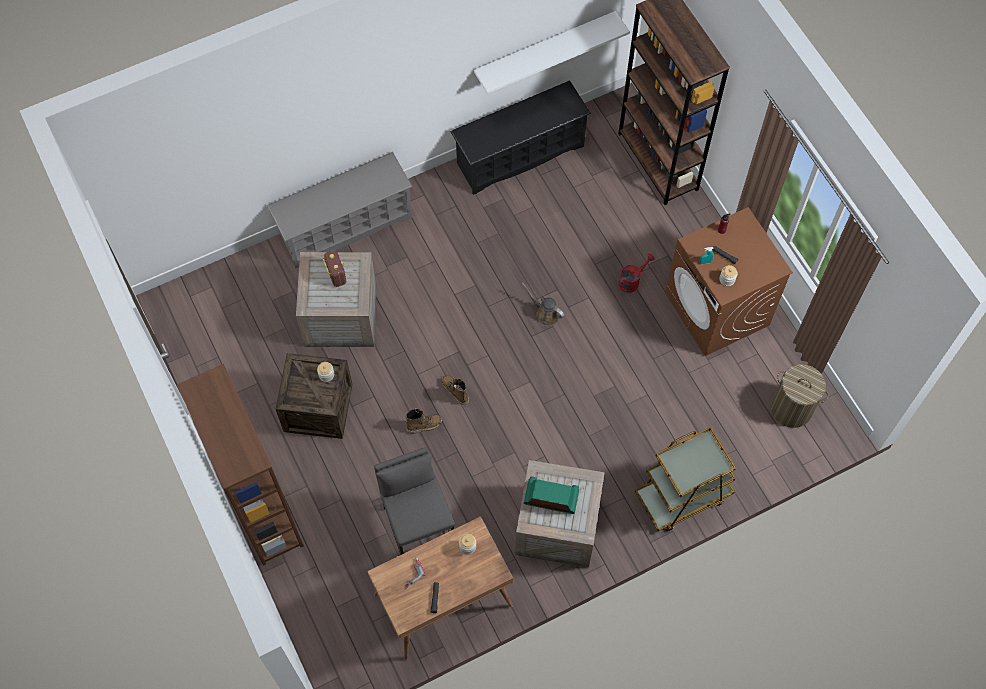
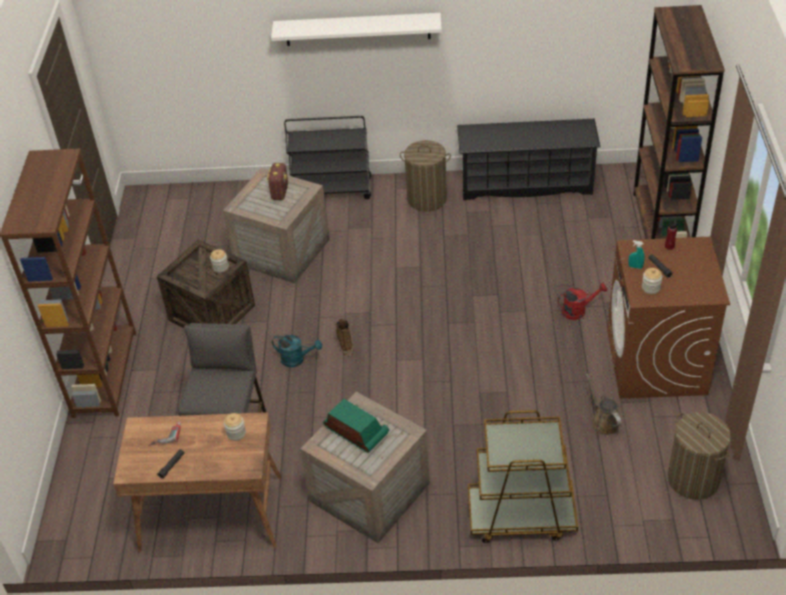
camera: 30 degrees right, 20 degrees down
(345, 226) = (332, 190): grey shoe rack -> black cart
(424, 425) = (297, 359): boot -> turquoise watering can
(439, 205) = (427, 199): none -> laundry basket
(545, 48) = (568, 61): white shelf -> white shelf (357, 29)
(545, 314) = (473, 309): brown watering can -> brown watering can (603, 422)

